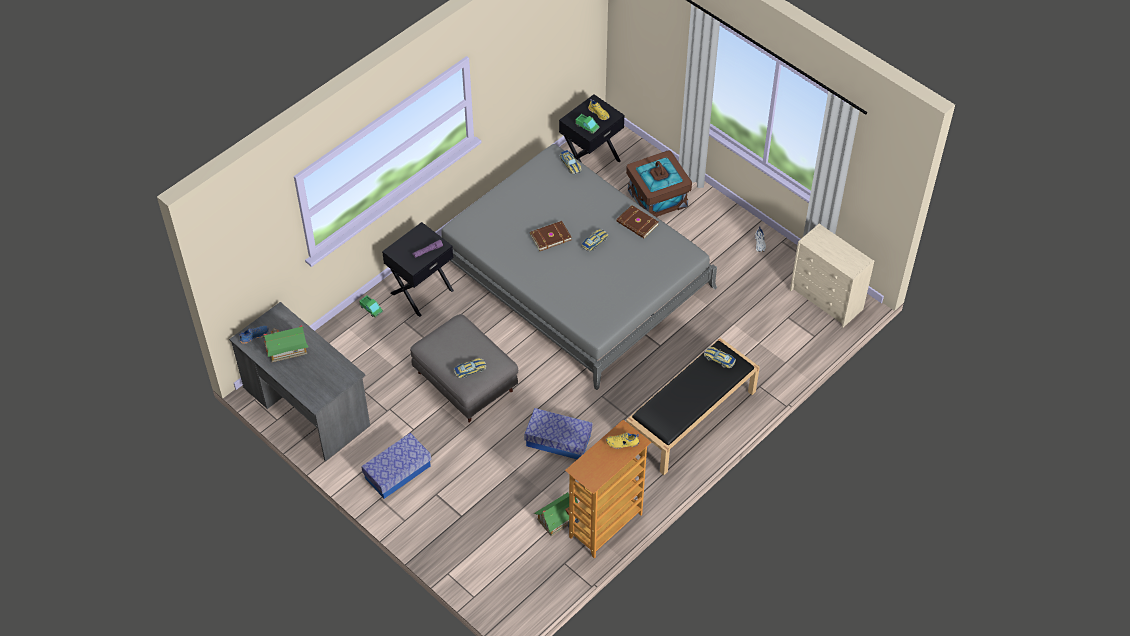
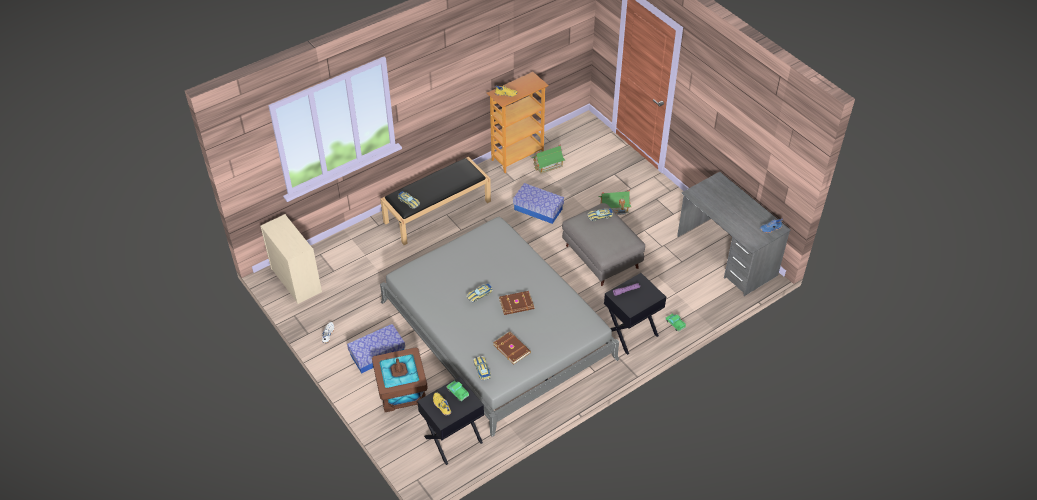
camera: 170 degrees left, 5 degrees down
(287, 349) = (743, 216): toy house -> toy house (614, 207)
(397, 472) = (657, 205): storage box -> storage box (377, 354)
(637, 224) = (437, 307): brown book -> brown book (512, 348)

